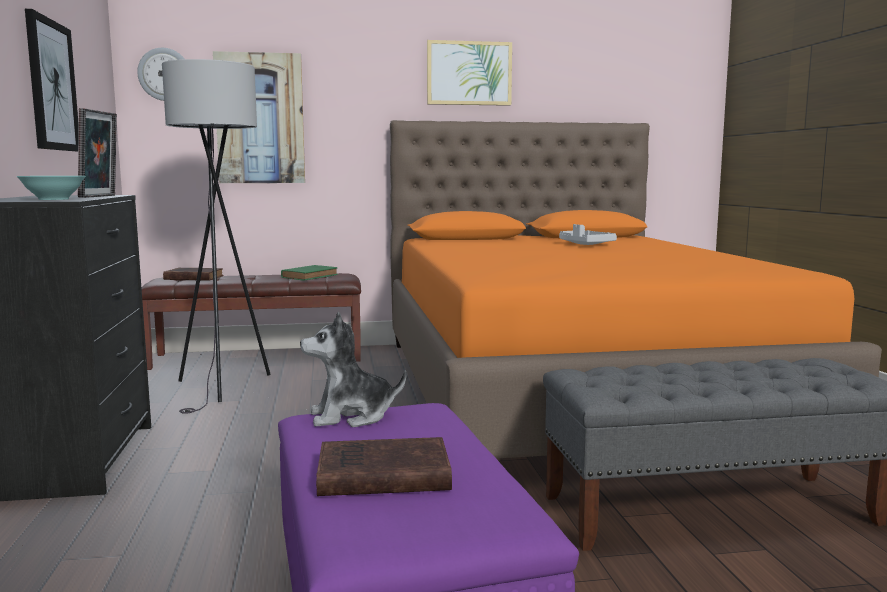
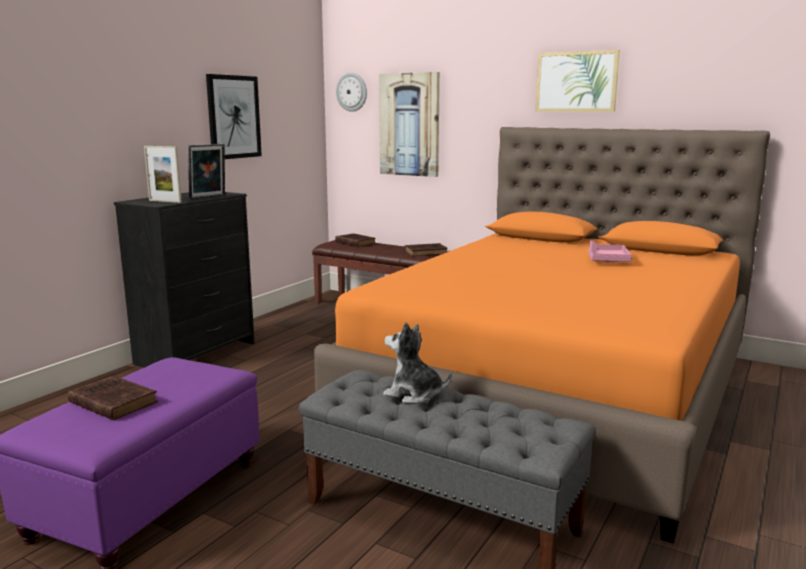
camera: 40 degrees right, 5 degrees up
(54, 199) = (165, 201): turquoise bowl -> picture frame
(224, 388) = (331, 327): grey floor lamp -> none
(310, 276) = (427, 252): green book -> brown book
(351, 416) = (185, 366): plush toy -> plush toy (414, 394)
(584, 244) = (607, 260): grey tray -> pink tray

